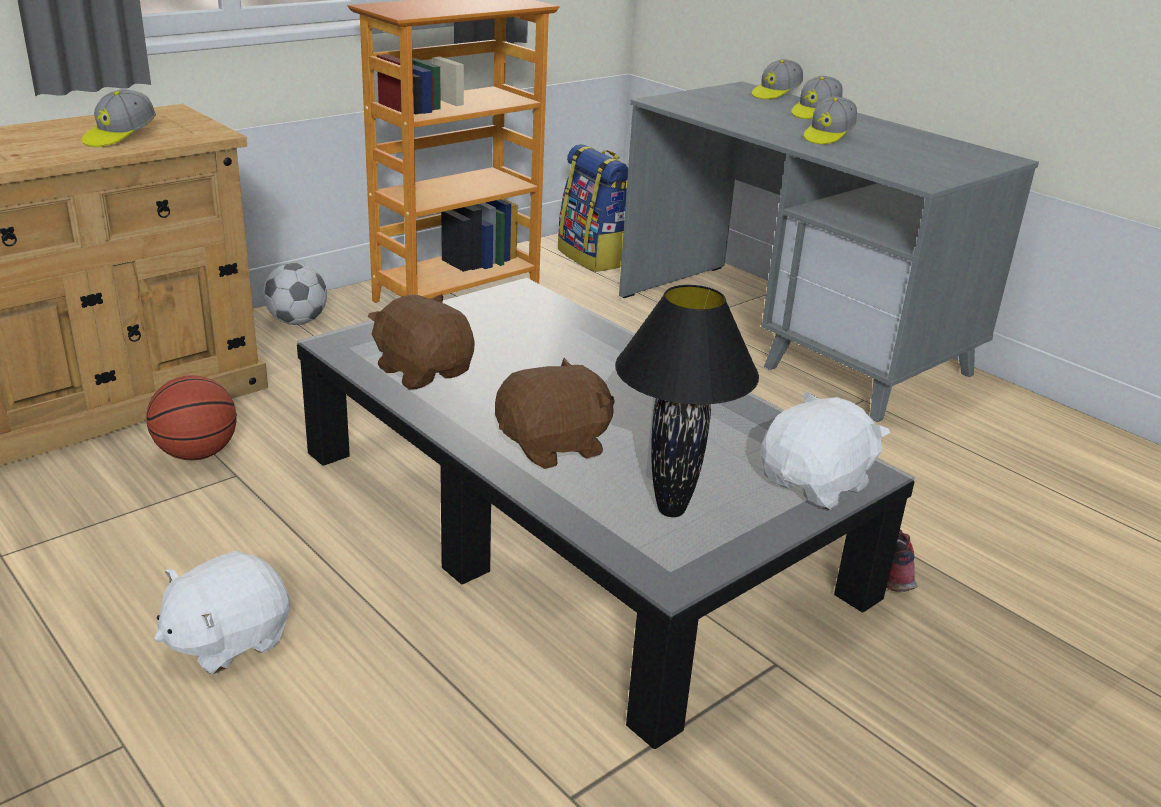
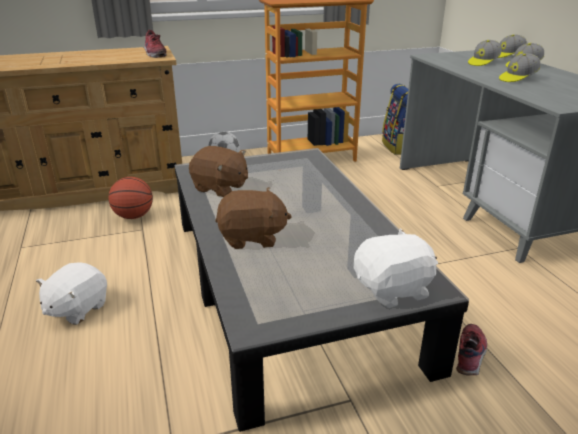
camera: 25 degrees right, 0 degrees up
(120, 137) = (119, 57): cap -> cap (483, 62)
(183, 125) = (154, 54): none -> shoe
(228, 640) = (76, 309): white plush toy -> white plush toy turned 45 degrees counterclockwise
(424, 372) = (220, 188): brown plush toy -> brown plush toy turned 135 degrees clockwise
(671, 509) = (287, 286): black table lamp -> none

